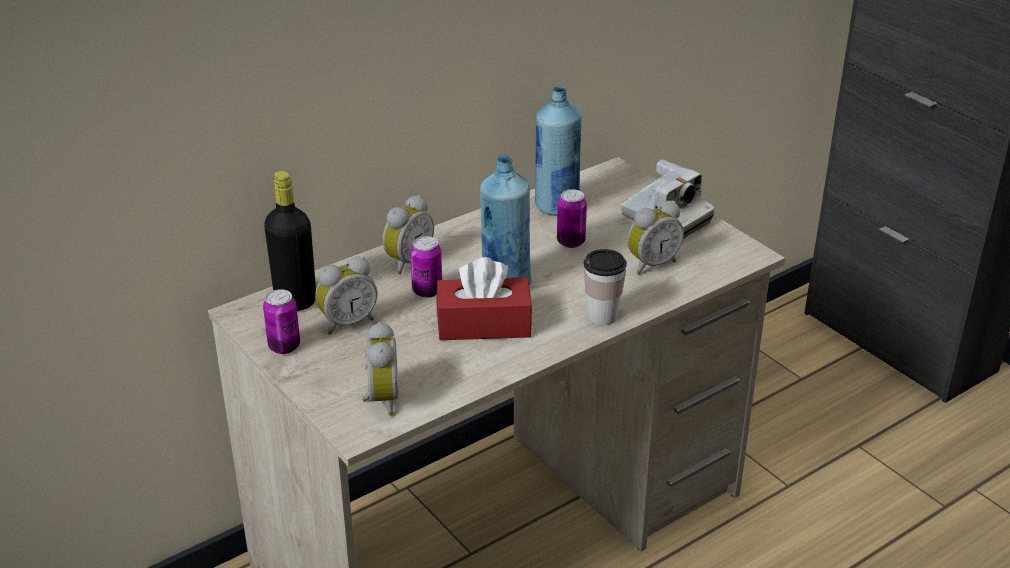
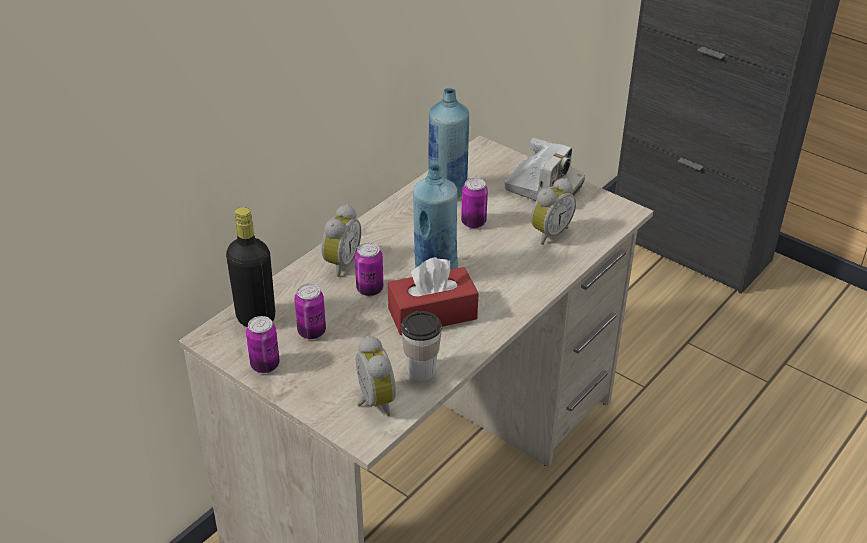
camera: 15 degrees left, 5 degrees up
(347, 323) = (311, 332): alarm clock -> can
(602, 316) = (528, 289): cup -> cup (421, 371)

